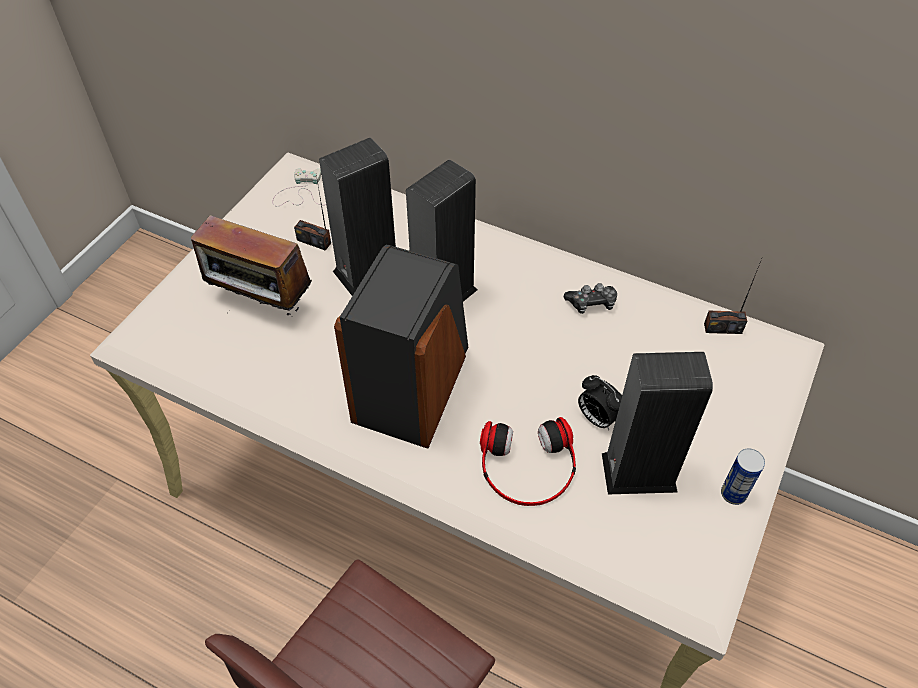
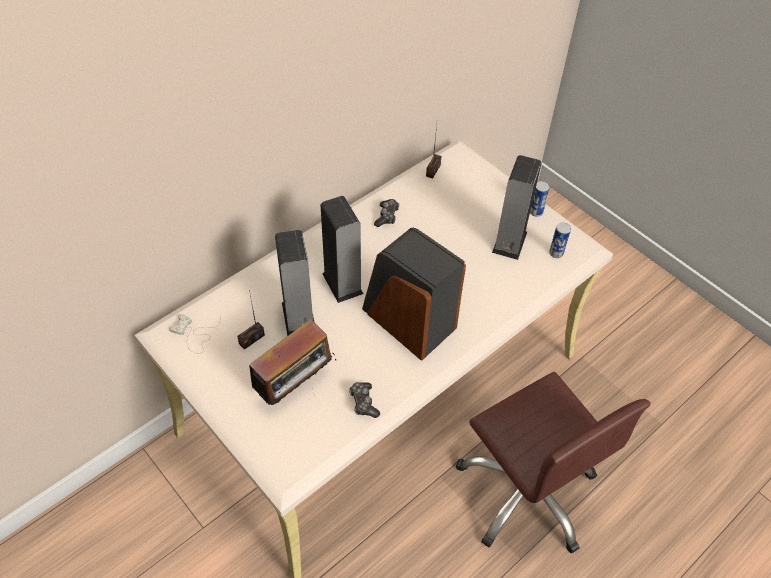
camera: 70 degrees left, 0 degrees up
(258, 379) = (363, 403): none -> game controller
(527, 467) = (488, 287): headphones -> none
(597, 418) = (469, 245): alarm clock -> none
(657, 549) = (556, 253): none -> can

